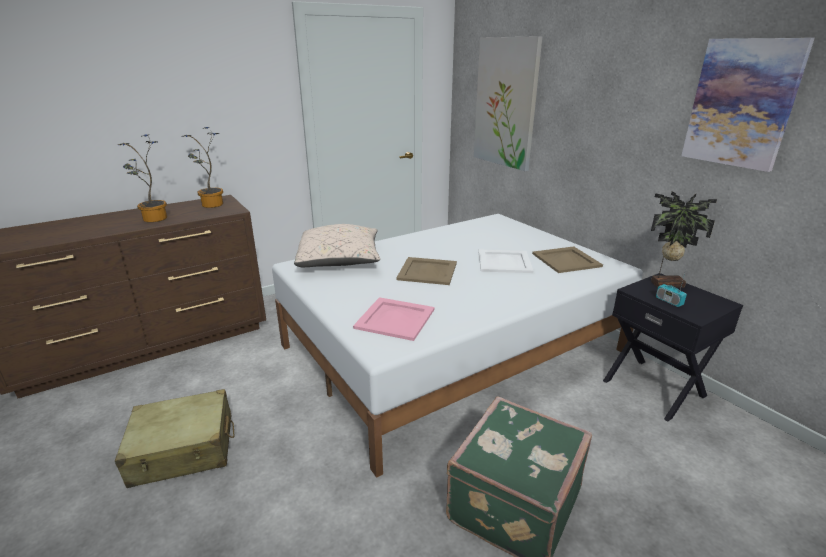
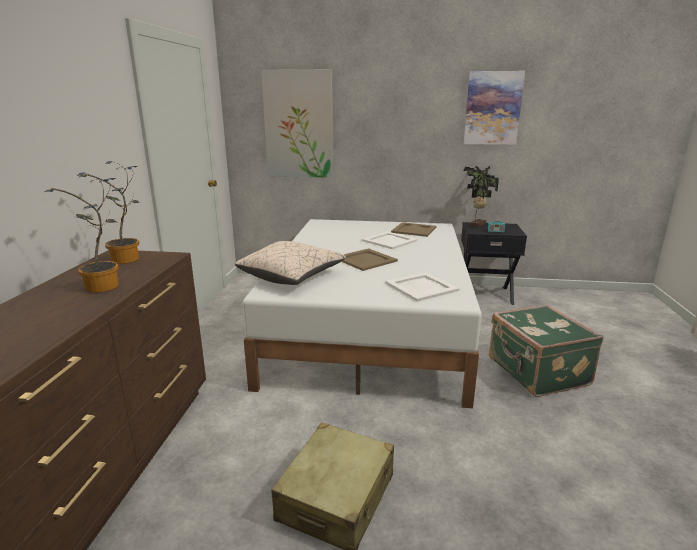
camera: 50 degrees left, 5 degrees down
(394, 319) = (421, 287): pink tray -> white tray

